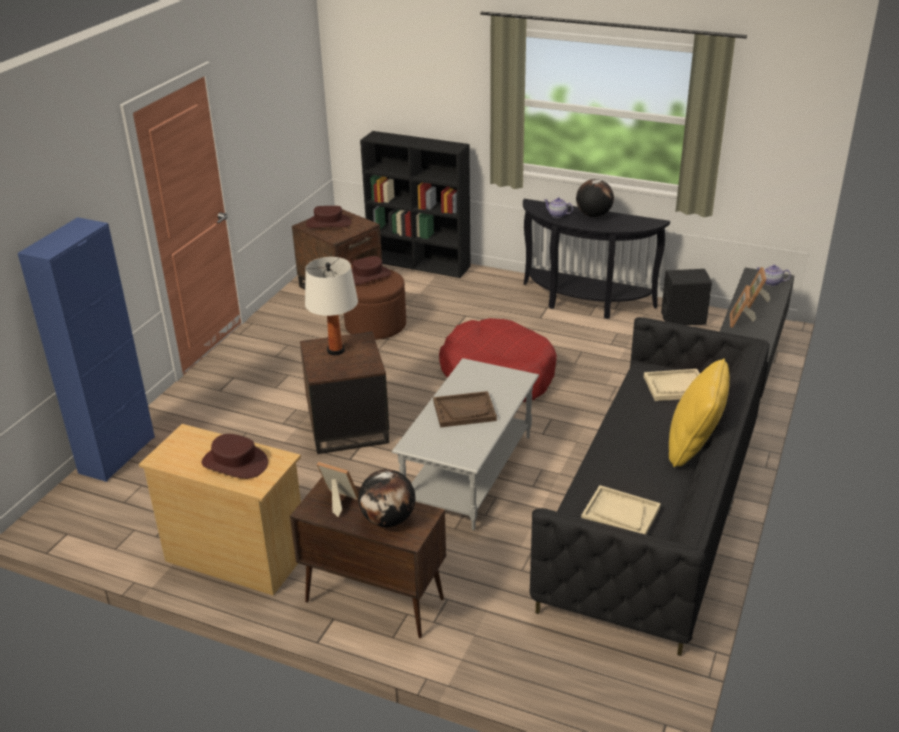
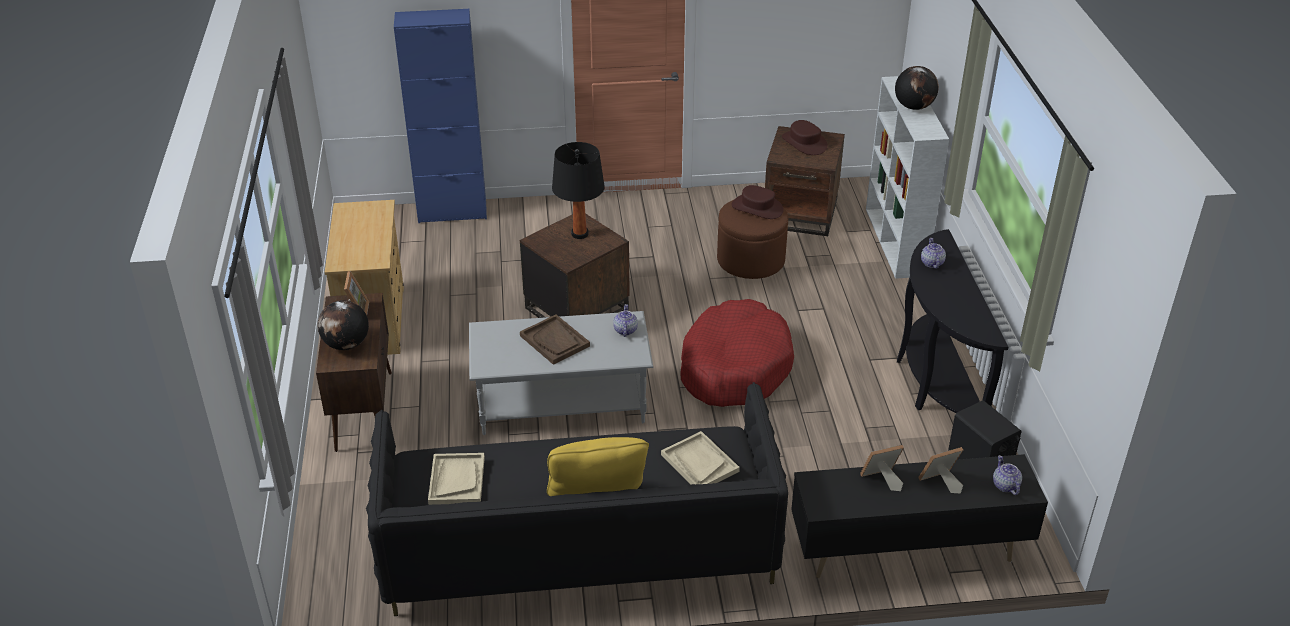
camera: 60 degrees right, 5 degrees up
(235, 462) = (360, 243): brown hat -> none
(336, 351) = (579, 234): white table lamp -> black table lamp
(420, 263) = (896, 242): black bookcase -> white bookcase
(481, 373) = (625, 330): none -> teapot
(593, 215) = (958, 287): globe -> globe (913, 107)

